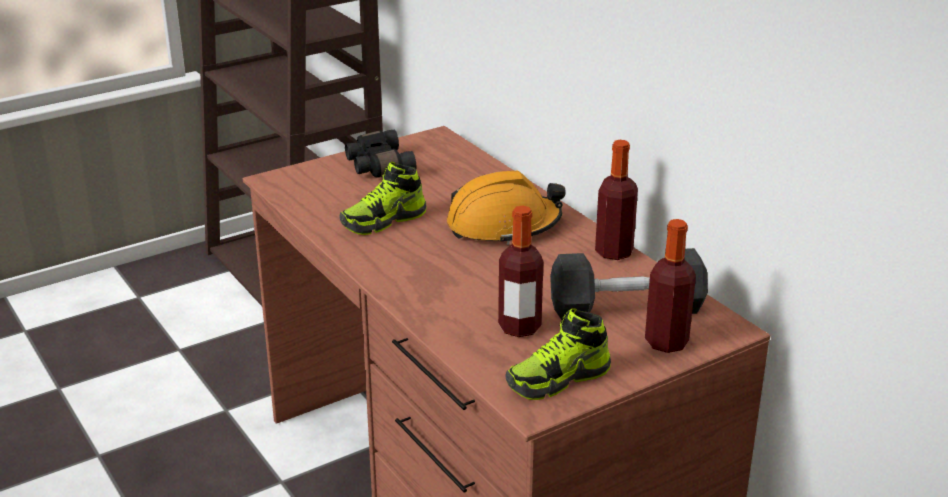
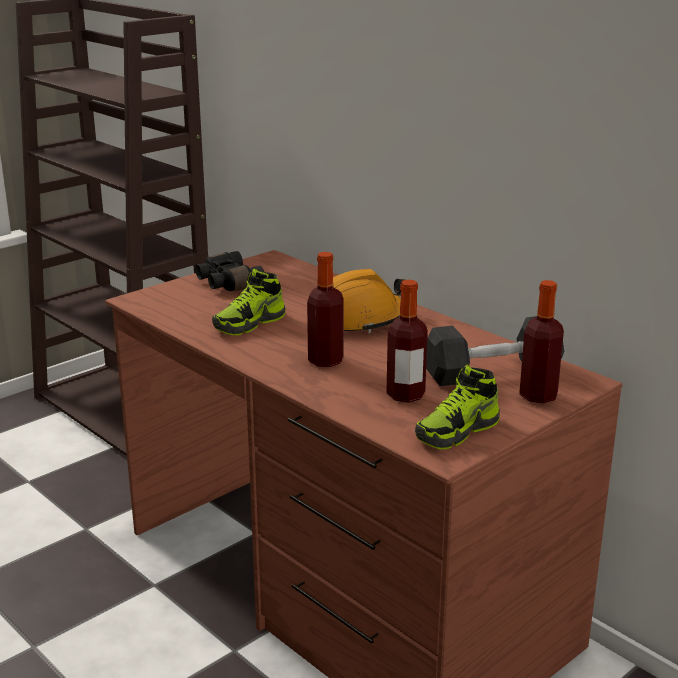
camera: 10 degrees left, 5 degrees down
(614, 252) = (463, 332): bottle -> bottle (325, 360)

